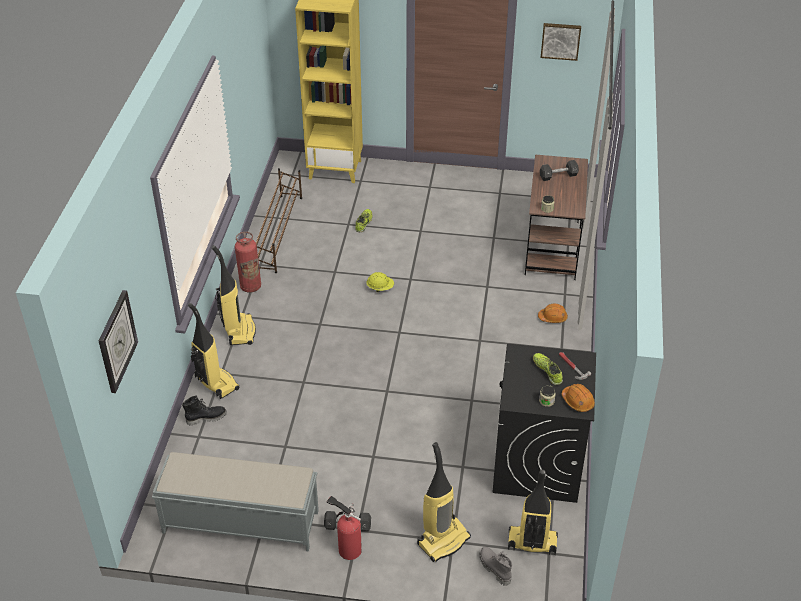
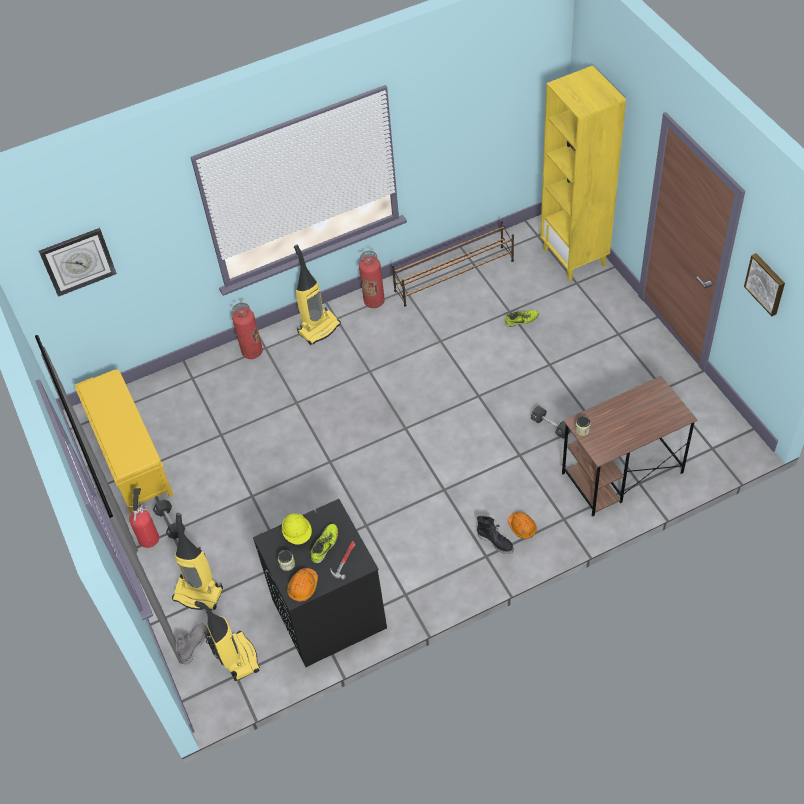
camera: 60 degrees right, 10 degrees up
(206, 417) = (214, 370): black boot -> black boot (495, 541)
(216, 383) = (252, 352): vacuum cleaner -> fire extinguisher
(239, 521) = (130, 455): grey bench -> yellow bench
(380, 288) = (448, 383): yellow hard hat -> yellow hard hat (298, 534)
(558, 176) = (643, 411): black dumbbell -> black dumbbell (550, 426)

